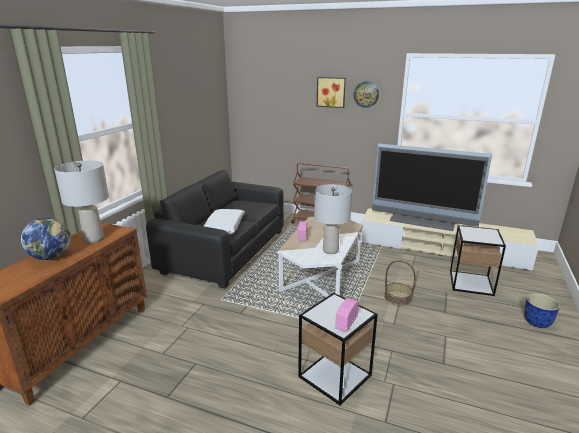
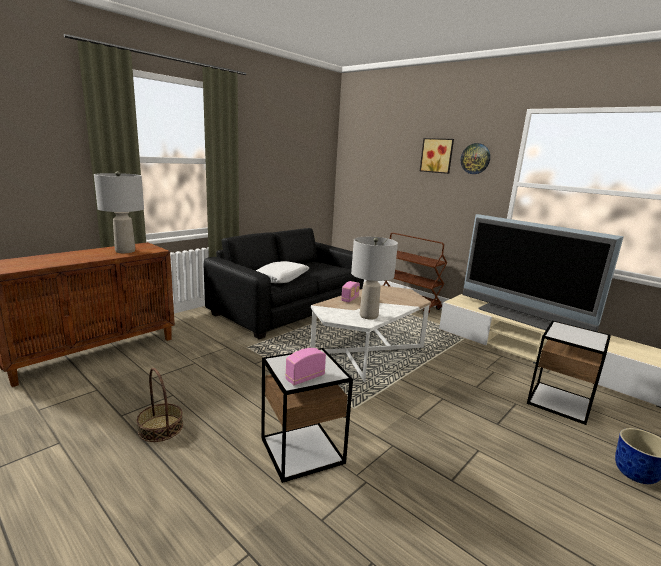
camera: 20 degrees right, 5 degrees down
(51, 257) = (75, 255): globe -> none
(397, 297) = (444, 393): basket -> basket (160, 428)

